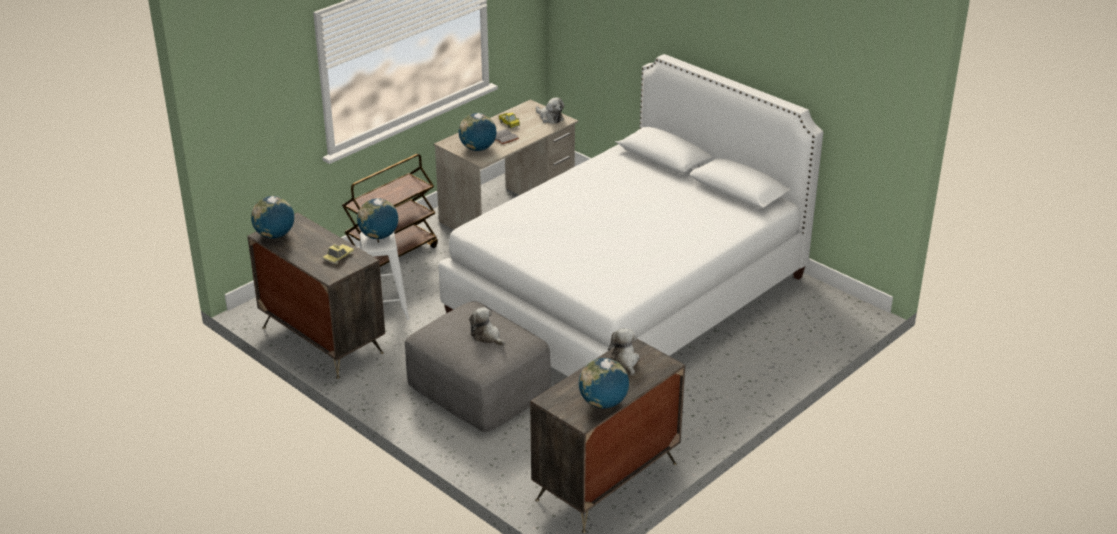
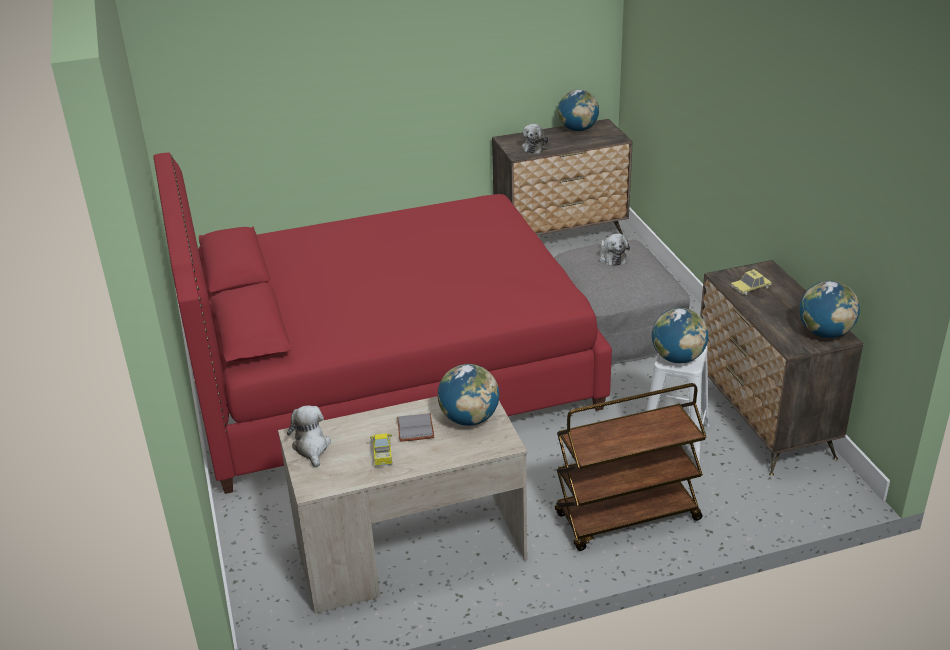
camera: 150 degrees left, 0 degrees up
(627, 295) = (388, 373): white bed -> red bed

